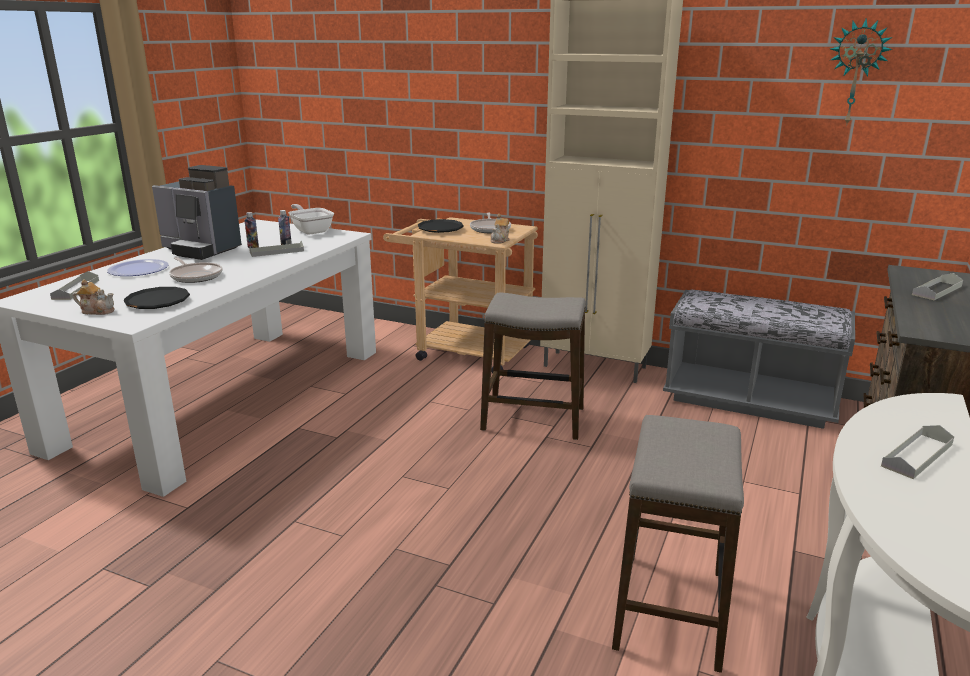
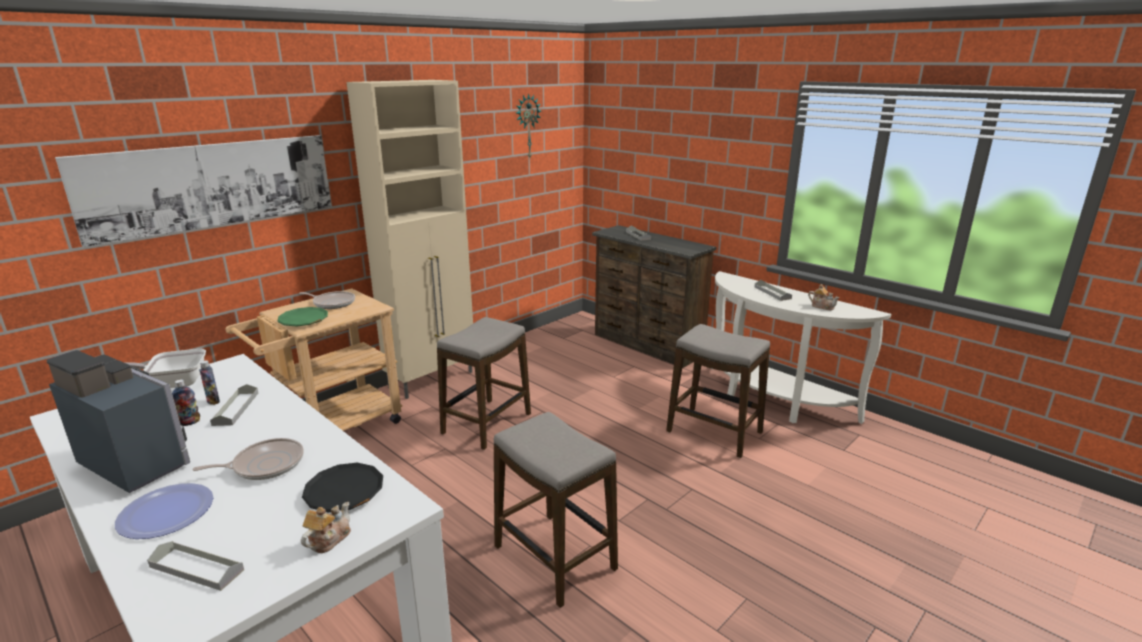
camera: 70 degrees left, 0 degrees up
(201, 250) = (139, 460): coffee machine -> coffee machine turned 105 degrees counterclockwise
(314, 516) = (554, 558): none -> stool
(433, 90) = (212, 185): none -> picture
(440, 229) = (303, 320): black plate -> green plate
(500, 240) = (374, 305): teapot -> teapot (822, 306)
(749, 400) = (529, 346): grey bench -> none

